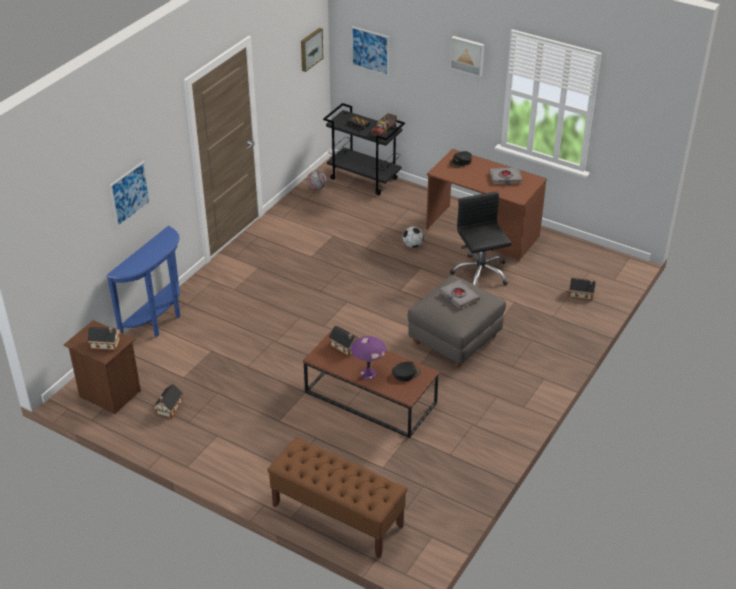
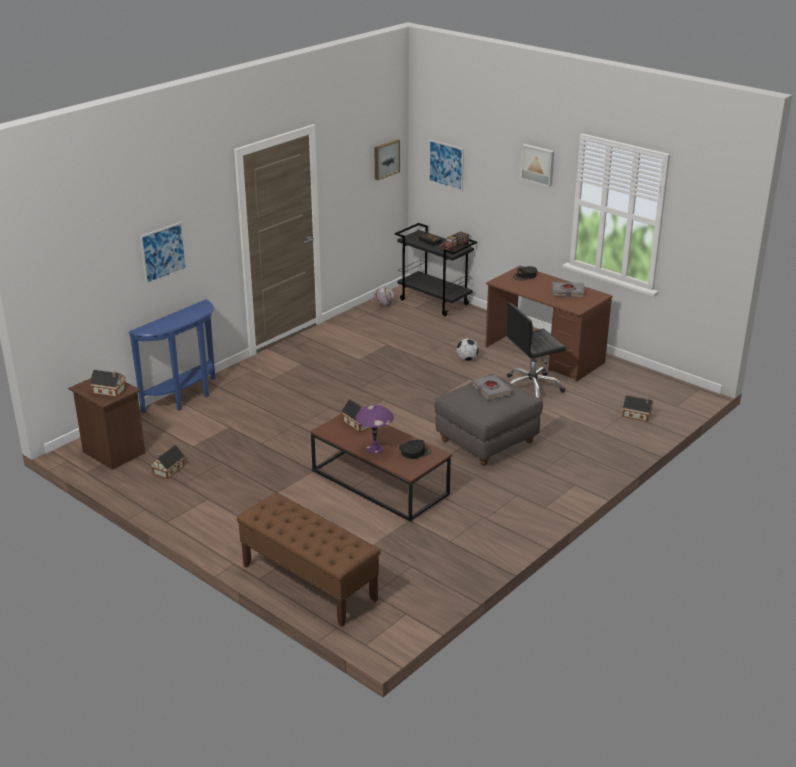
camera: 10 degrees right, 10 degrees down
(480, 273) = (531, 388): black office chair -> black office chair turned 105 degrees counterclockwise

